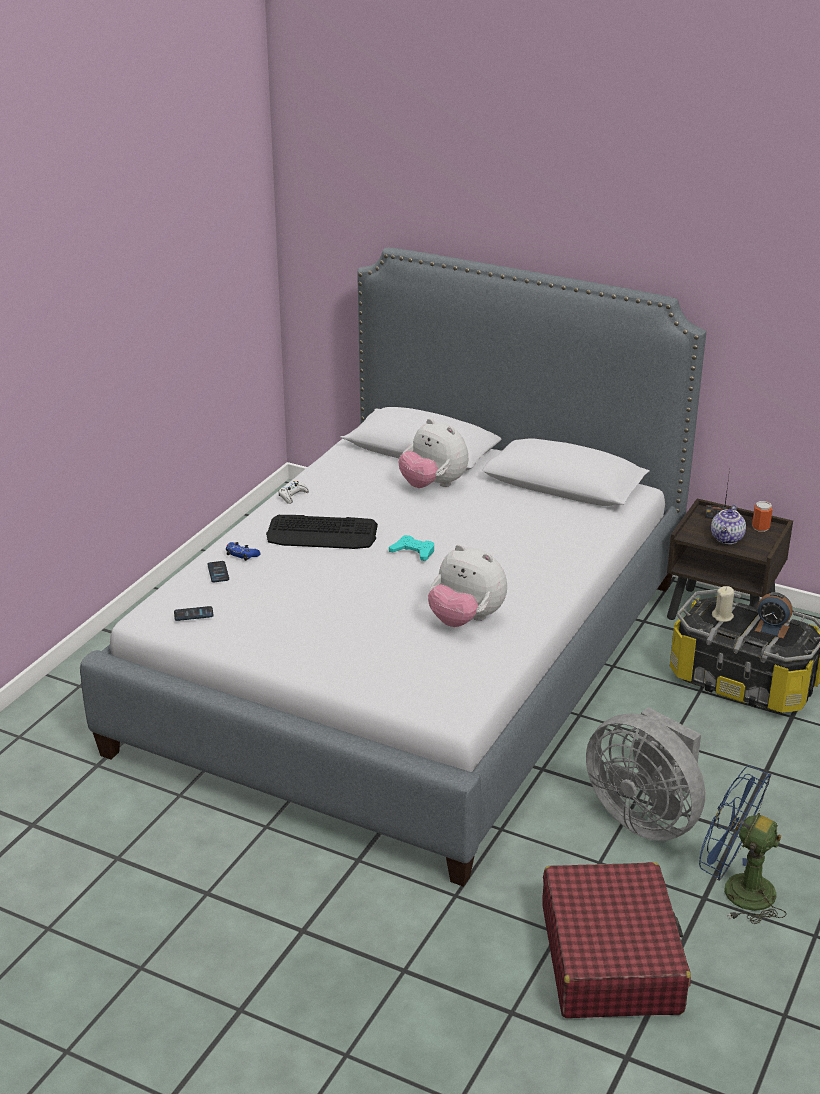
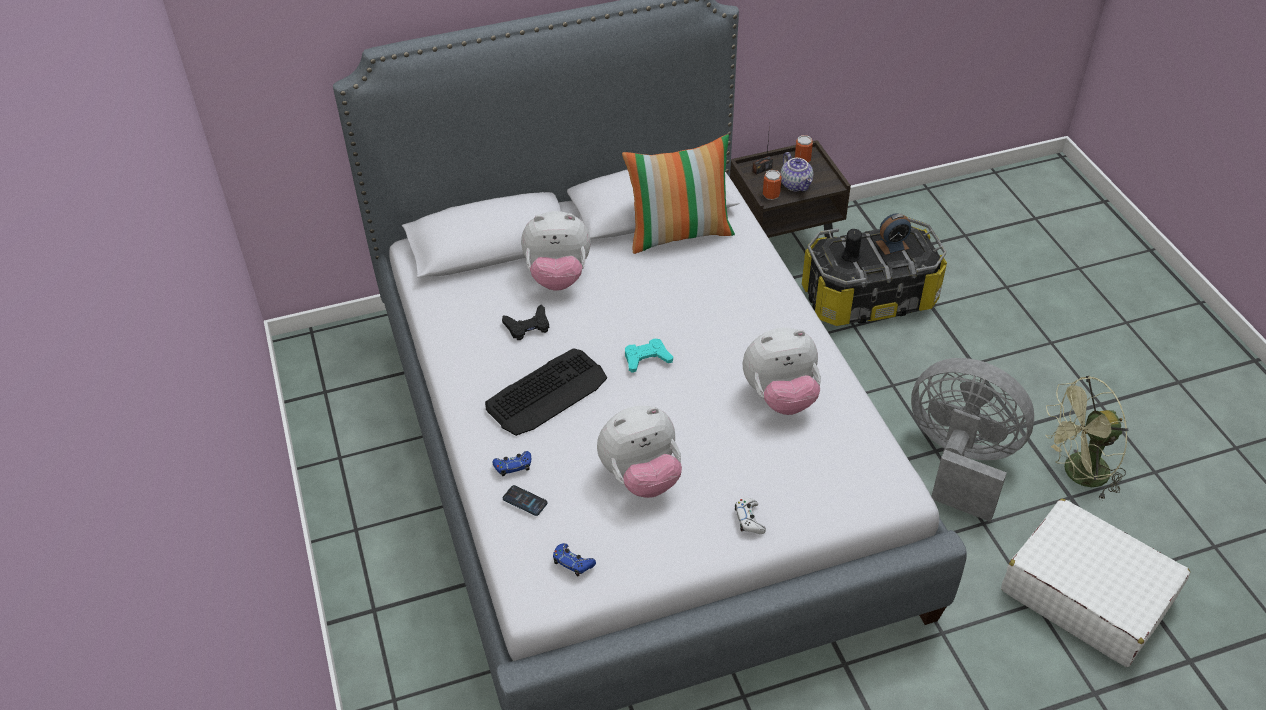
camera: 45 degrees left, 15 degrees up
(193, 614) = (573, 562): phone -> blue game controller
(293, 496) = (458, 369): white game controller -> white game controller (749, 519)
(303, 603) = (641, 477): none -> plush toy
(370, 498) = (528, 326): none -> black game controller
(558, 504) = (679, 233): none -> pillow
(611, 958) = (1087, 594): red suitcase -> white suitcase
(645, 817) = (960, 461): grey fan -> grey fan turned 150 degrees counterclockwise
(695, 534) = (771, 195): none -> can
(722, 616) = (850, 256): beige candle -> black candle
(736, 890) = (1077, 474): blue fan -> green fan

